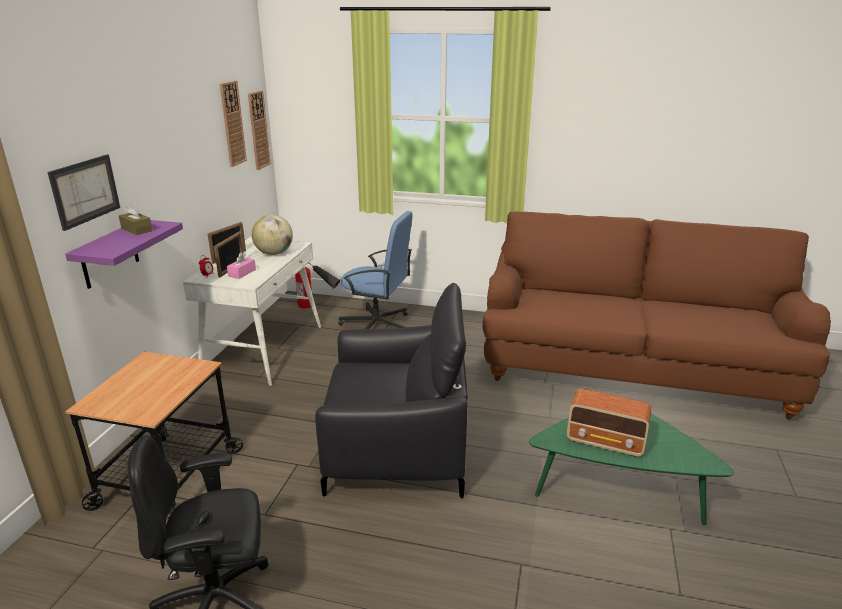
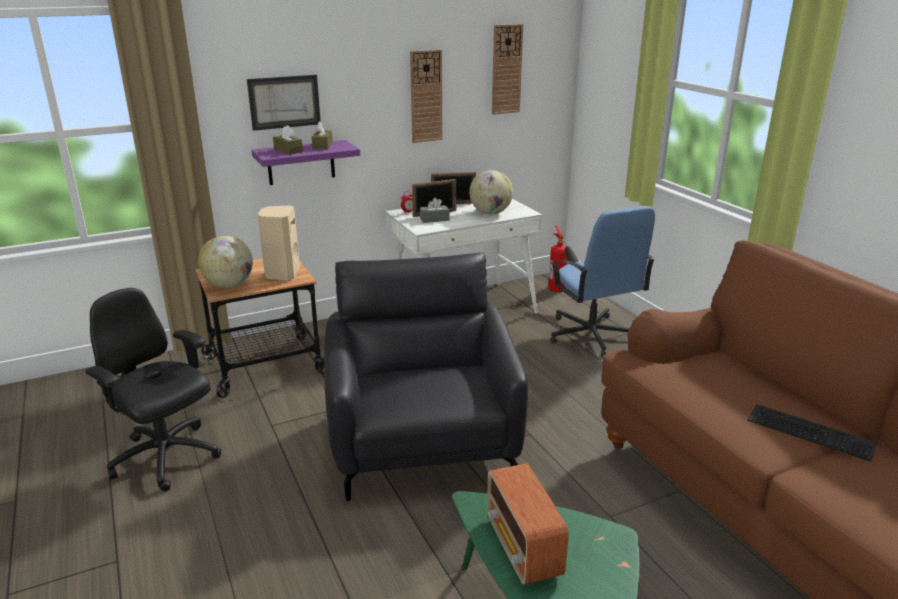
camera: 50 degrees right, 0 degrees up
(114, 243) = (288, 150): none -> brown tissue box
(144, 404) = (229, 285): none -> globe
(176, 372) = (282, 274): none -> beige speaker
(242, 273) = (434, 219): pink tissue box -> grey tissue box
(258, 130) = (552, 82): wall clock -> wall clock (426, 96)
(396, 449) = (423, 444): black armchair -> black armchair turned 150 degrees counterclockwise
(628, 305) = (812, 431): none -> keyboard

